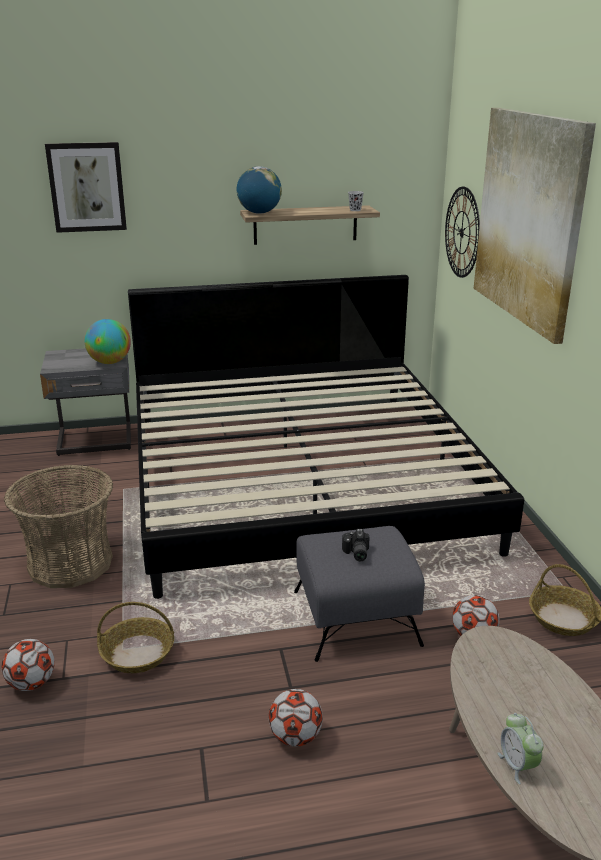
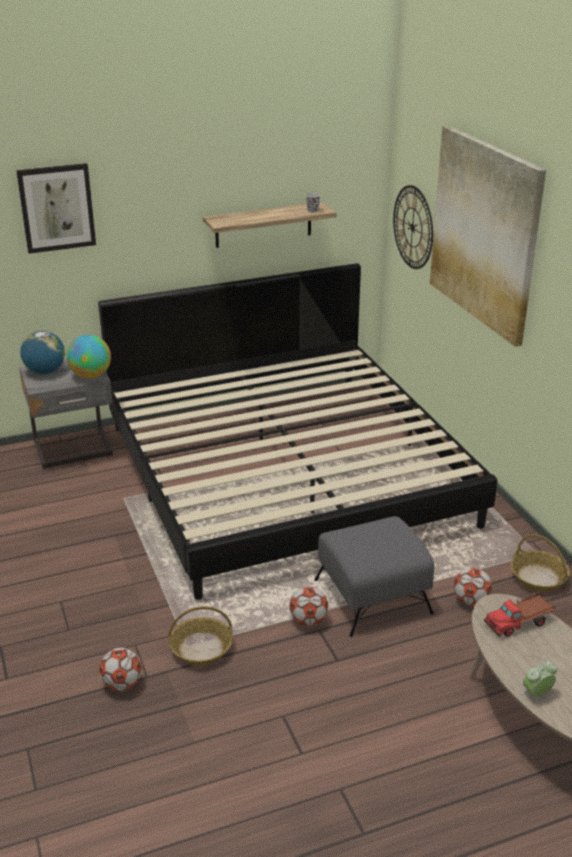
camera: 10 degrees left, 5 degrees up
(70, 563) = (106, 575): basket -> none
(259, 213) = (224, 221): globe -> globe (45, 371)
(295, 737) = (353, 698): football -> football (308, 620)
(355, 553) = (375, 545): camera -> none
(514, 665) = (519, 622): none -> toy truck
(517, 765) = (536, 694): alarm clock -> alarm clock turned 90 degrees clockwise

